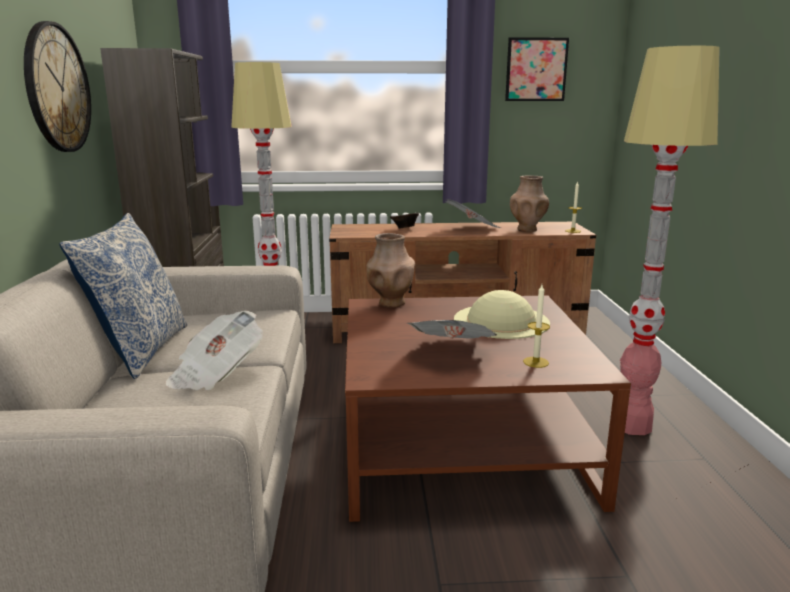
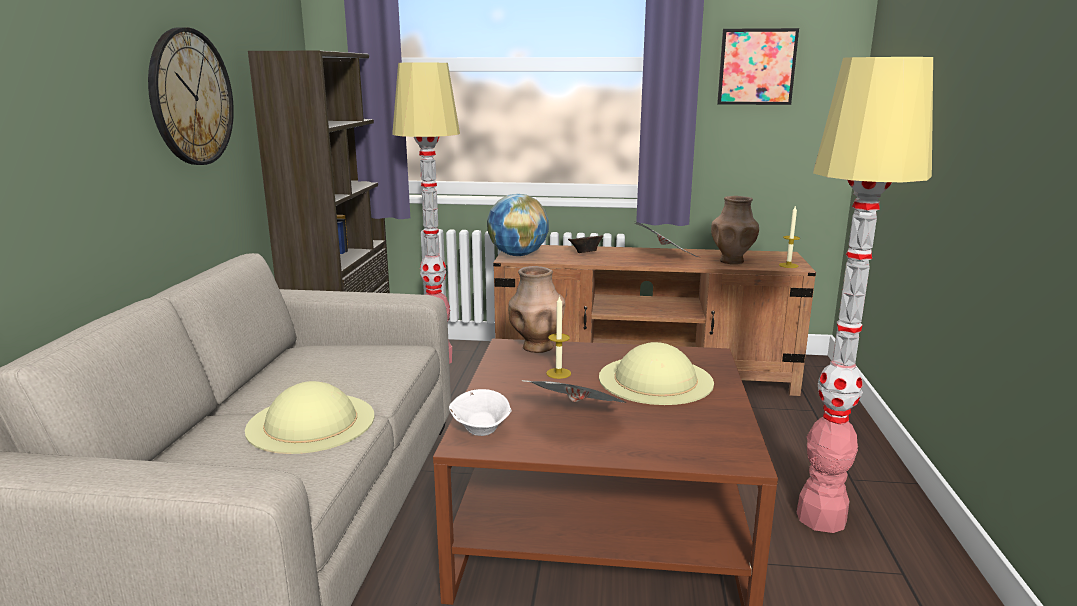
camera: 10 degrees right, 0 degrees up
(139, 350) = (249, 385): pillow -> none
(216, 374) = (311, 422): newspaper -> beige hat
(347, 232) = (518, 255): none -> globe
(377, 368) = (482, 431): none -> white bowl
(536, 362) = (671, 439): candle -> candle (558, 373)

